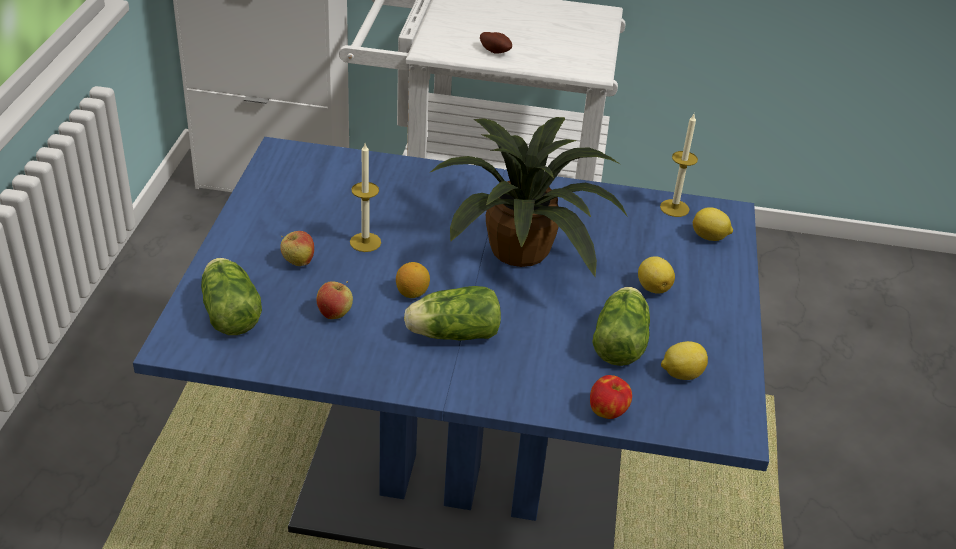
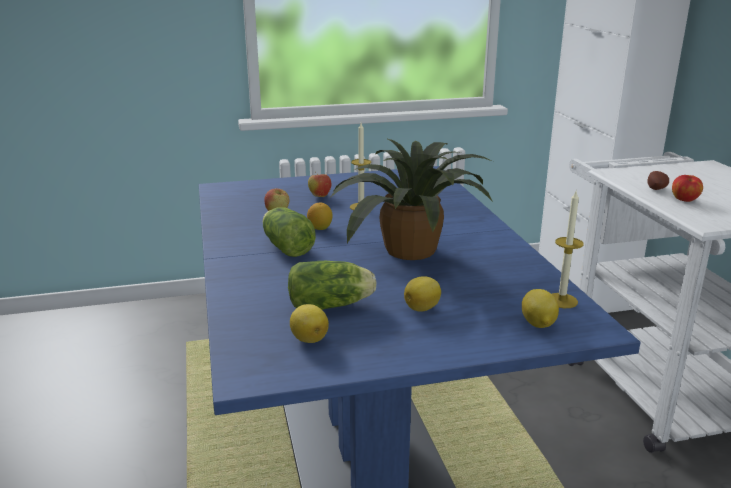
camera: 70 degrees right, 15 degrees down
(230, 311) = (258, 191): lettuce -> none
(608, 412) = (236, 314): apple -> apple (685, 200)

